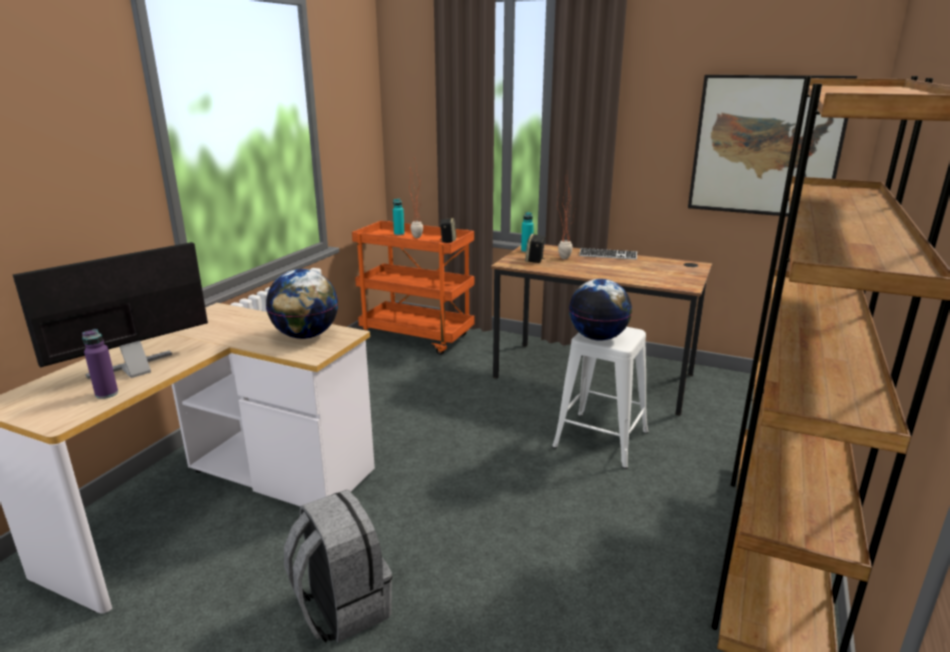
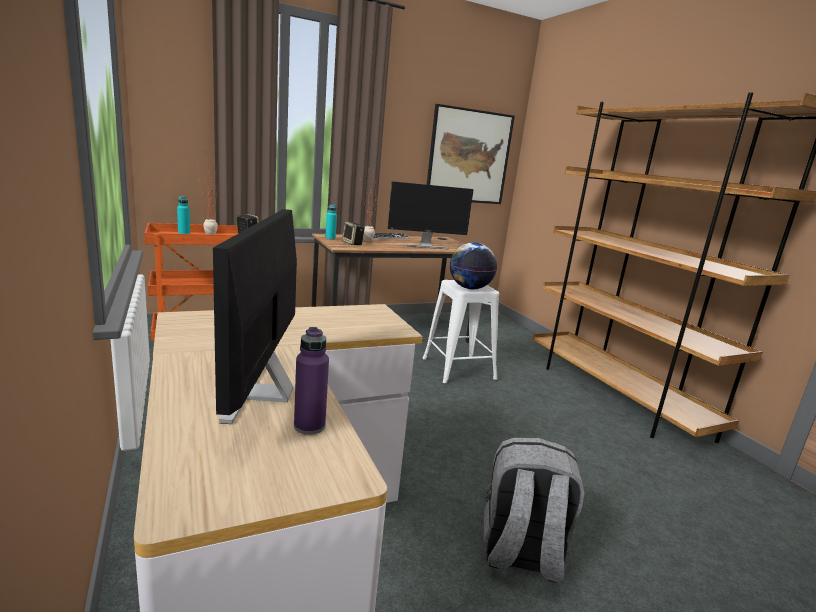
camera: 50 degrees left, 5 degrees down
(305, 336) = (347, 318): globe -> none
(626, 273) = (425, 246): none -> monitor

